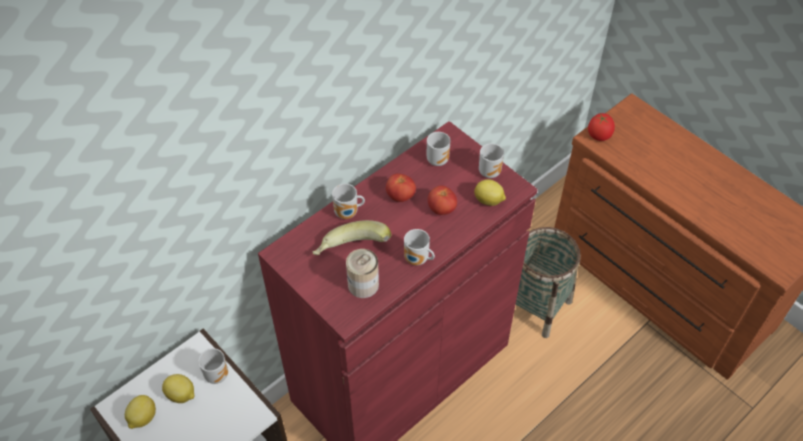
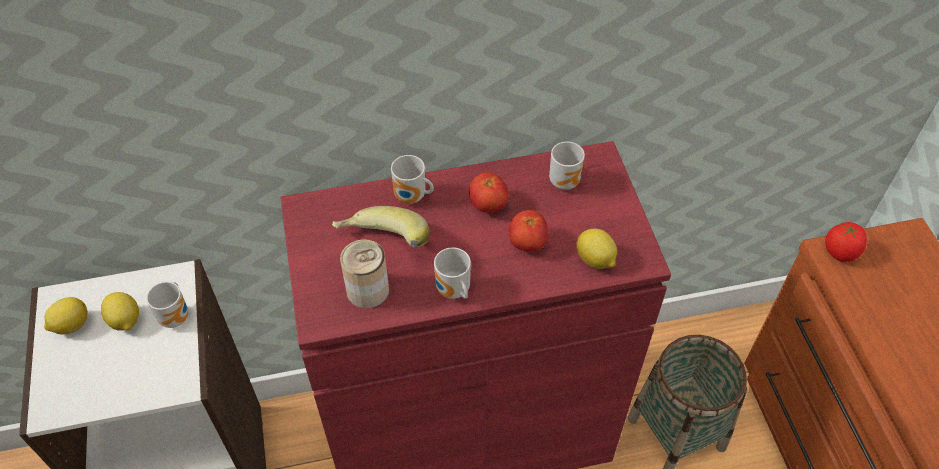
camera: 30 degrees right, 0 degrees up
(490, 171) = (623, 224): mug -> none

